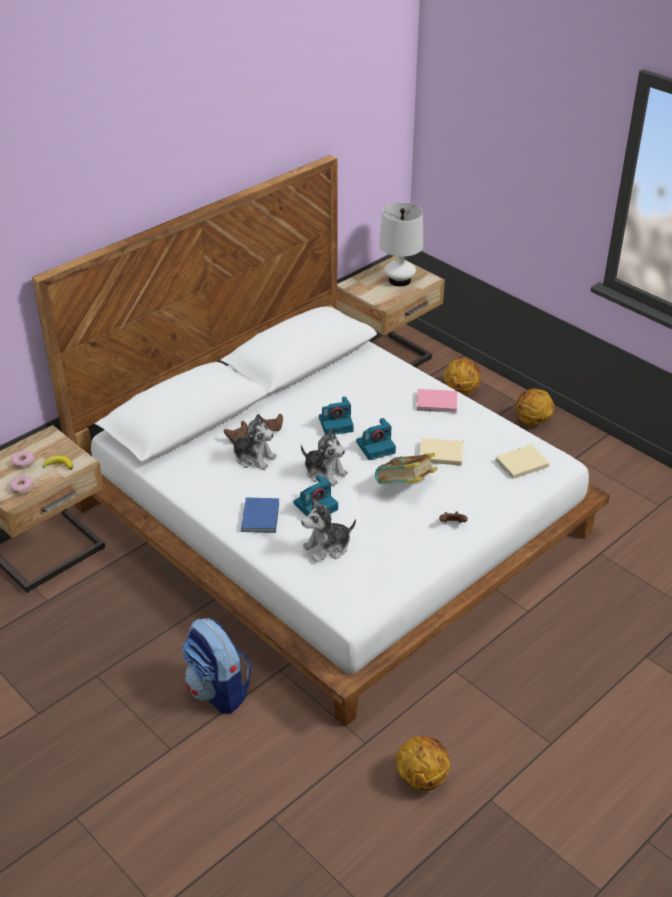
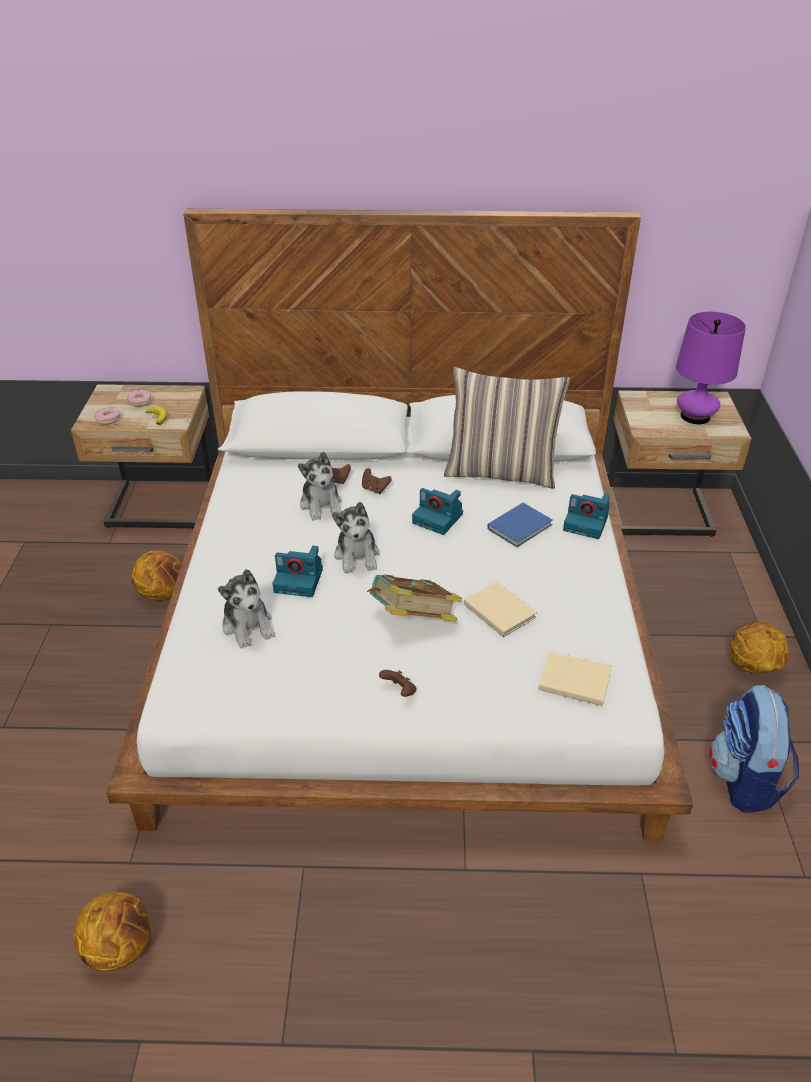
camera: 45 degrees right, 0 degrees up
(218, 690) = (102, 707): backpack -> backpack (744, 780)
(261, 516) = (245, 558): blue book -> blue book (521, 526)
(328, 547) = (248, 625): plush toy -> plush toy turned 135 degrees counterclockwise
(329, 375) = (501, 472): none -> pillow
(376, 447) = (442, 562): camera -> camera (587, 523)
(399, 280) = (695, 416): white table lamp -> purple table lamp
(438, 403) = (573, 559): pink book -> none
(461, 390) = (707, 585): basketball -> basketball (163, 593)

